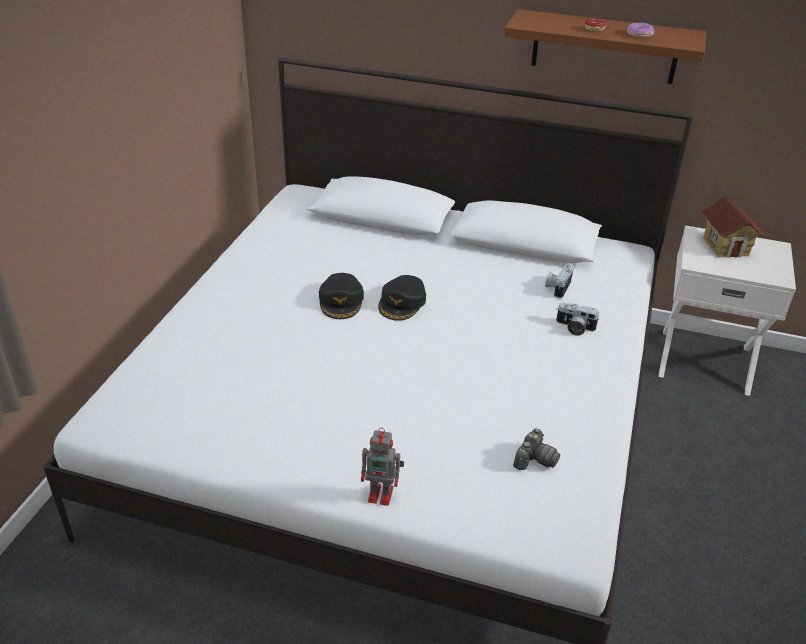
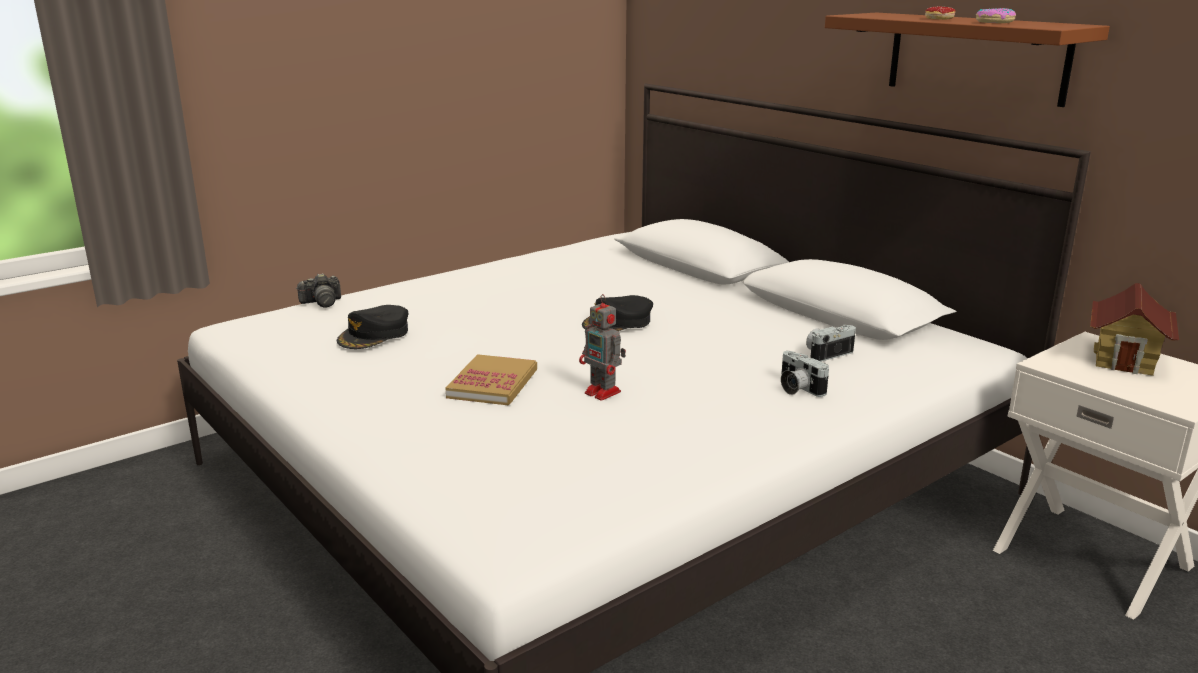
camera: 35 degrees right, 15 degrees down
(341, 301) = (557, 307): black cap -> black cap (374, 335)
(382, 494) = (373, 441): toy robot -> toy robot (604, 393)
(391, 401) = (493, 384): none -> book
(534, 460) = (574, 471): camera -> camera (322, 303)

